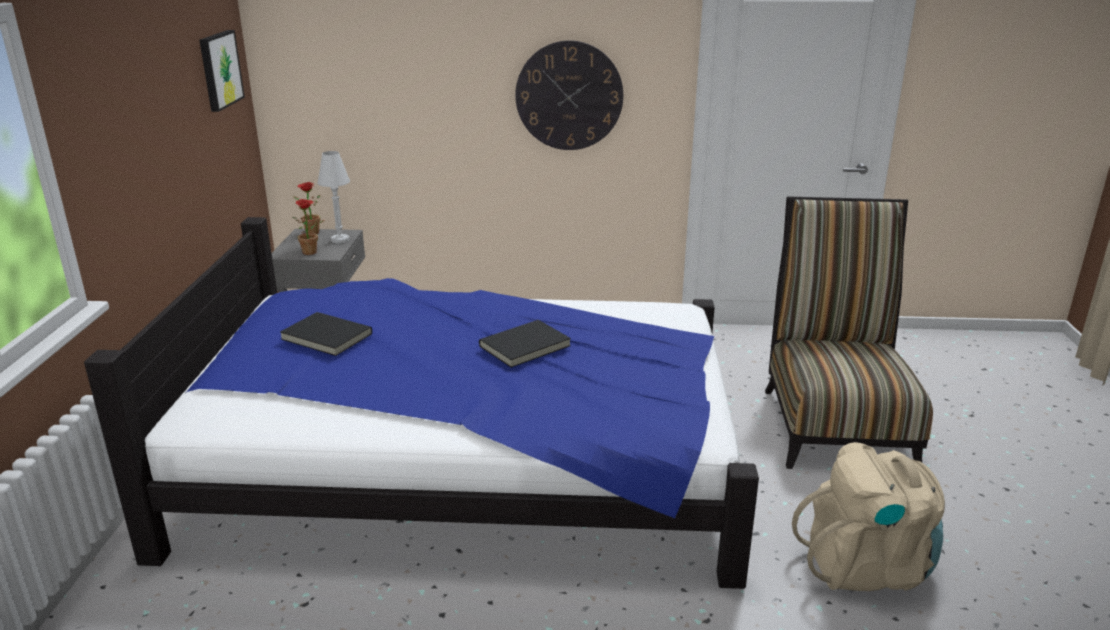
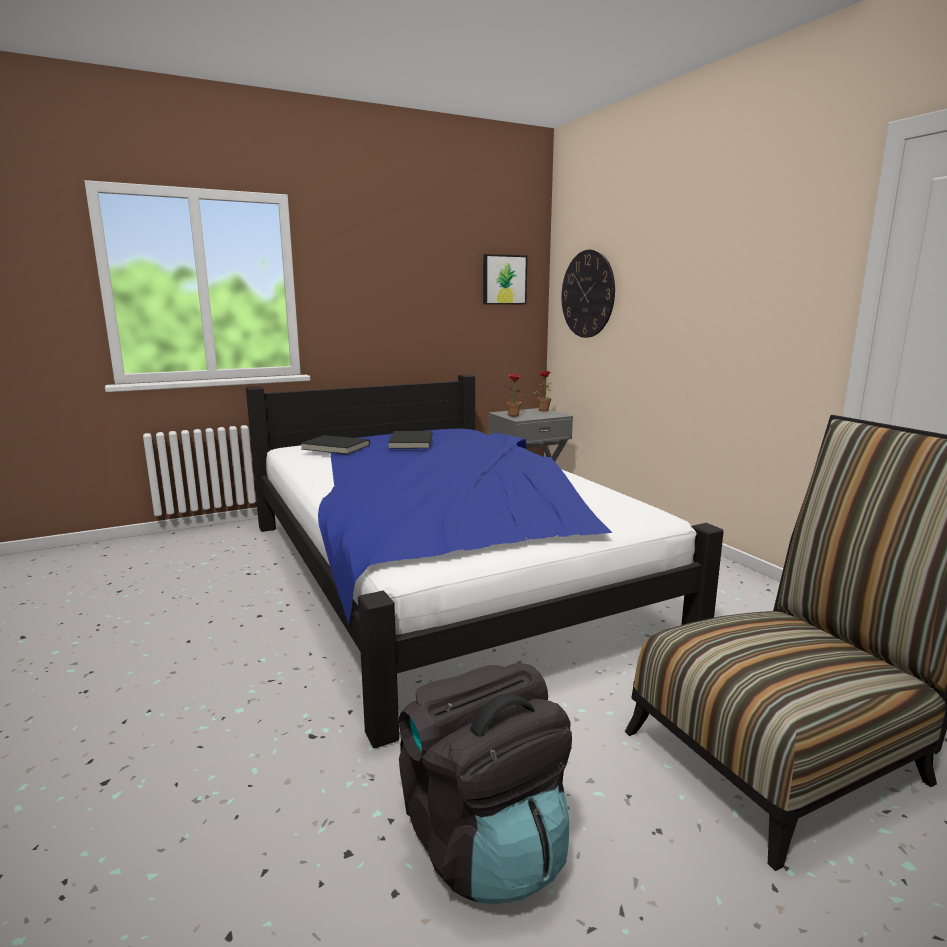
camera: 60 degrees right, 10 degrees down
(340, 240) = (545, 415): white table lamp -> none
(526, 347) = (469, 479): black book -> black book (335, 447)
(569, 96) = (731, 309): wall clock -> wall clock (587, 294)
(866, 567) = (484, 843): beige backpack -> black backpack

